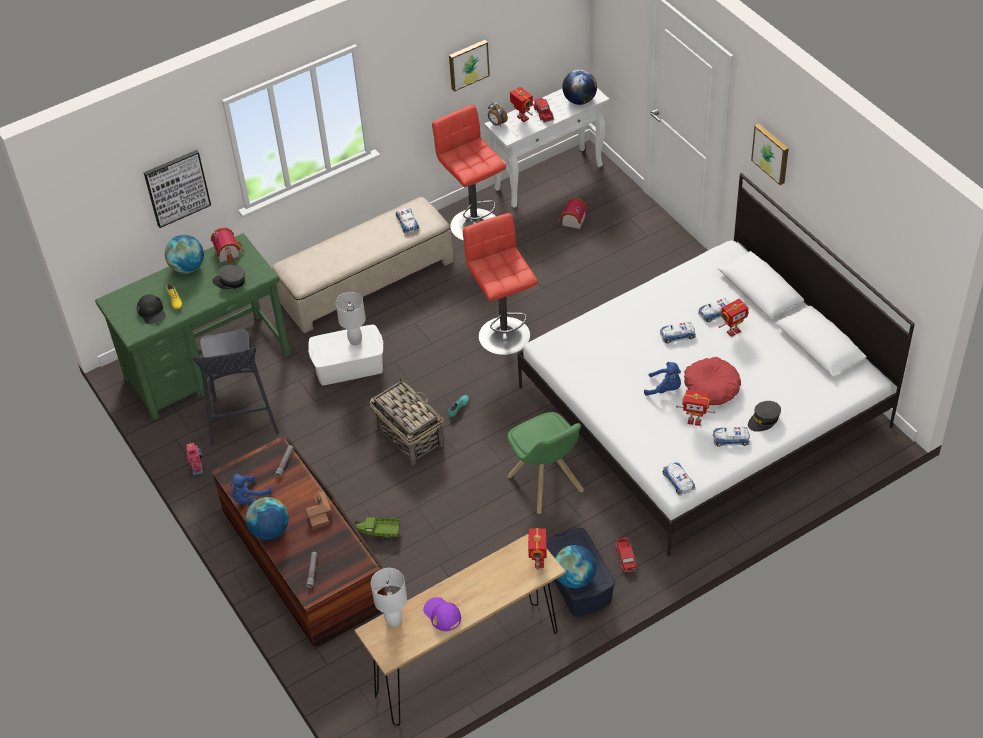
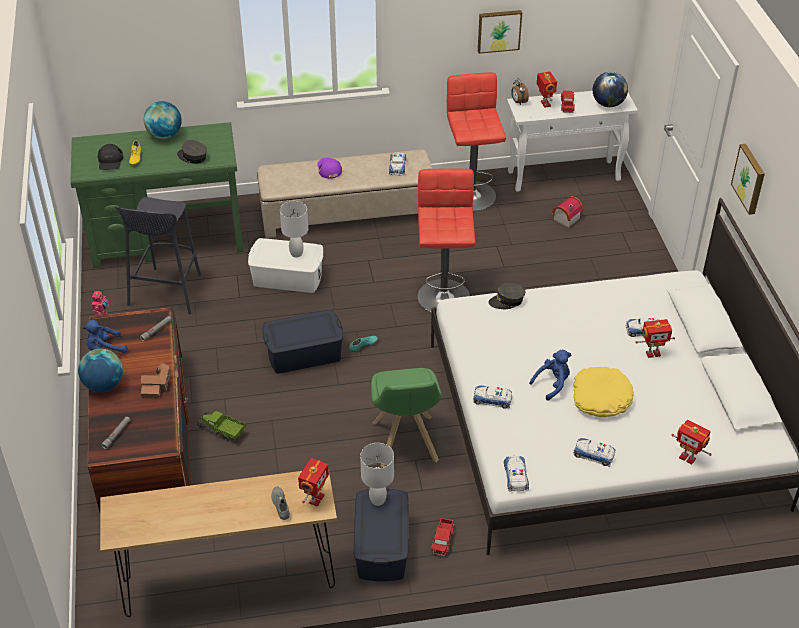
camera: 20 degrees right, 5 degrees down
(177, 188) = (175, 56): picture -> none
(229, 252) = (208, 133): toy house -> none
(393, 621) = (141, 503): white table lamp -> white table lamp (377, 500)
(408, 435) = (304, 354): basket -> blue storage box
(442, 614) = (190, 514): purple cap -> purple cap (329, 169)
(513, 578) = (281, 505): none -> grey shoe
(575, 578) = (369, 538): globe -> none
(665, 388) = (552, 384): blue plush toy -> blue plush toy turned 75 degrees counterclockwise
(677, 335) = (593, 338): toy car -> toy car (492, 399)
(694, 421) = (565, 424): toy robot -> toy robot (688, 457)
(712, 387) = (602, 399): red pillow -> yellow pillow
(764, 420) = (639, 448): grey cap -> grey cap (507, 301)

